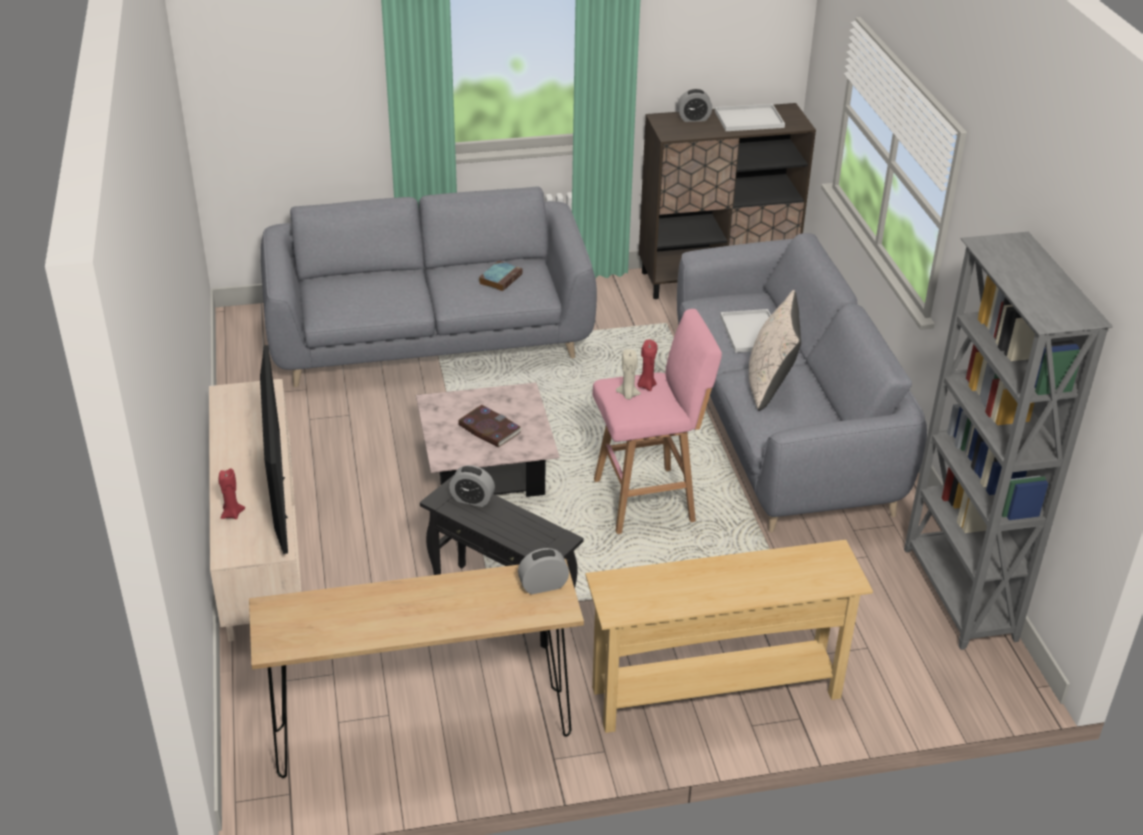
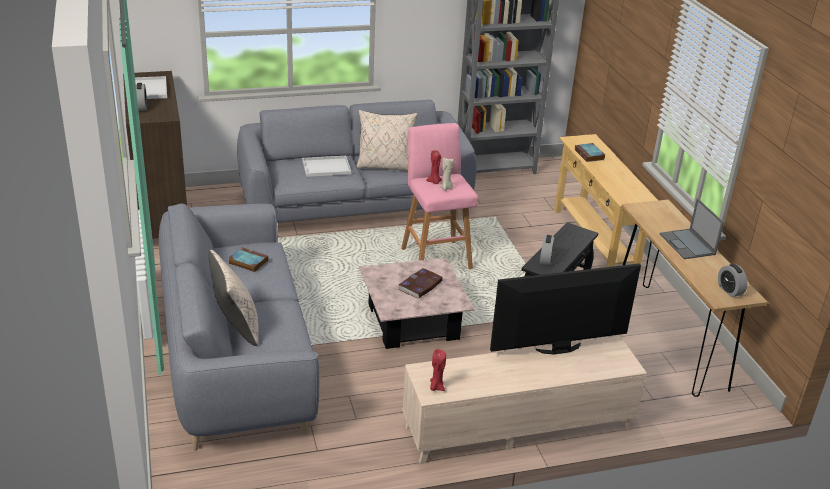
camera: 95 degrees left, 5 degrees down
(232, 514) = (585, 370): red candle -> red candle (436, 387)
(376, 276) = (236, 326): none -> beige pillow
(428, 610) = (688, 244): none -> laptop
(543, 585) = (648, 210): alarm clock -> alarm clock (729, 290)
(774, 567) = (589, 155): none -> book

